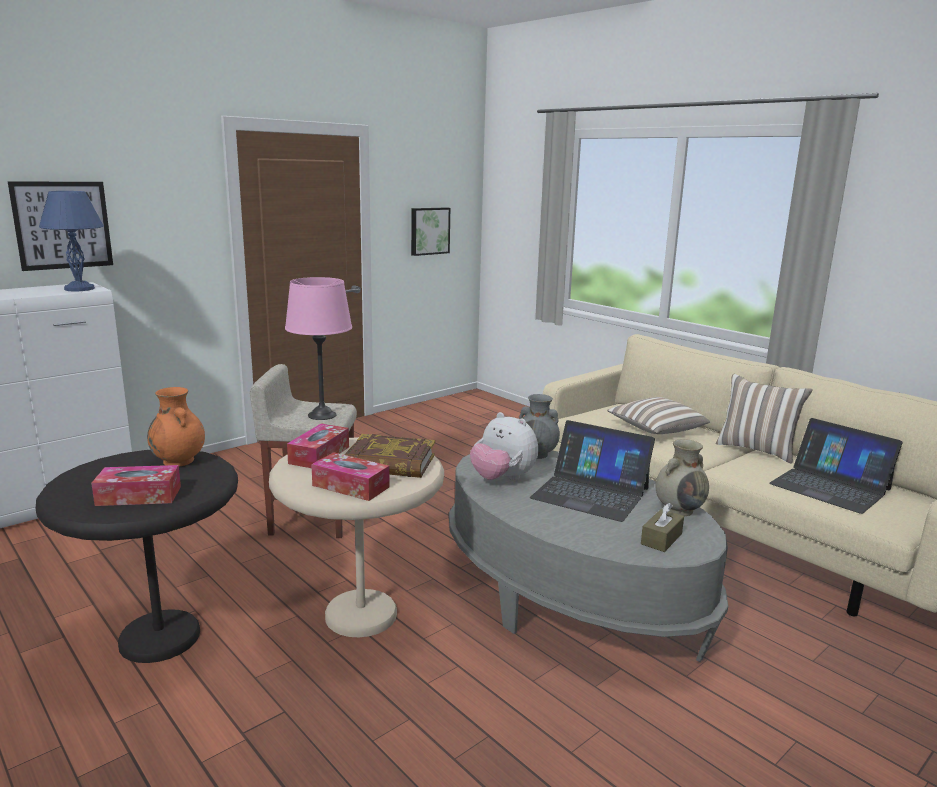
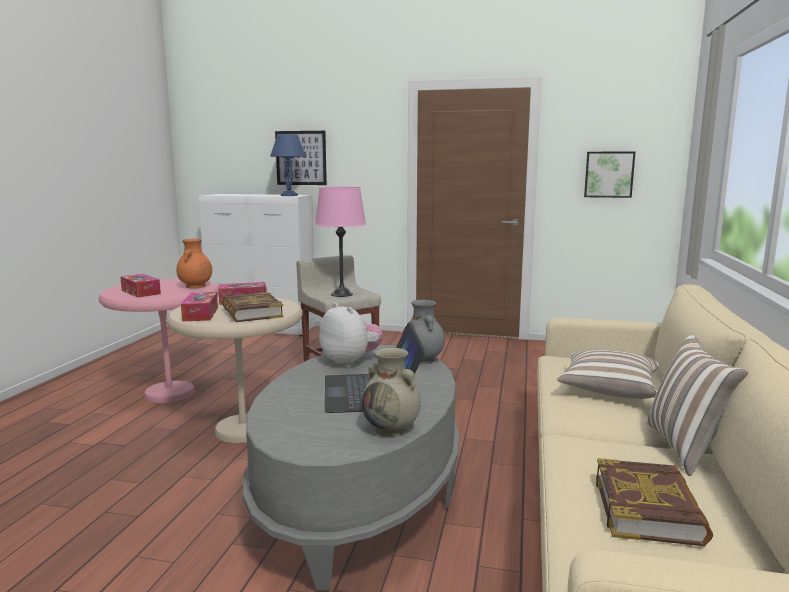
camera: 55 degrees right, 5 degrees down
(160, 638) = (169, 393): black side table -> pink side table
(502, 479) = (350, 362): plush toy -> plush toy turned 135 degrees clockwise
(661, 539) = (310, 433): brown tissue box -> none
(830, 486) = (648, 509): laptop -> book

